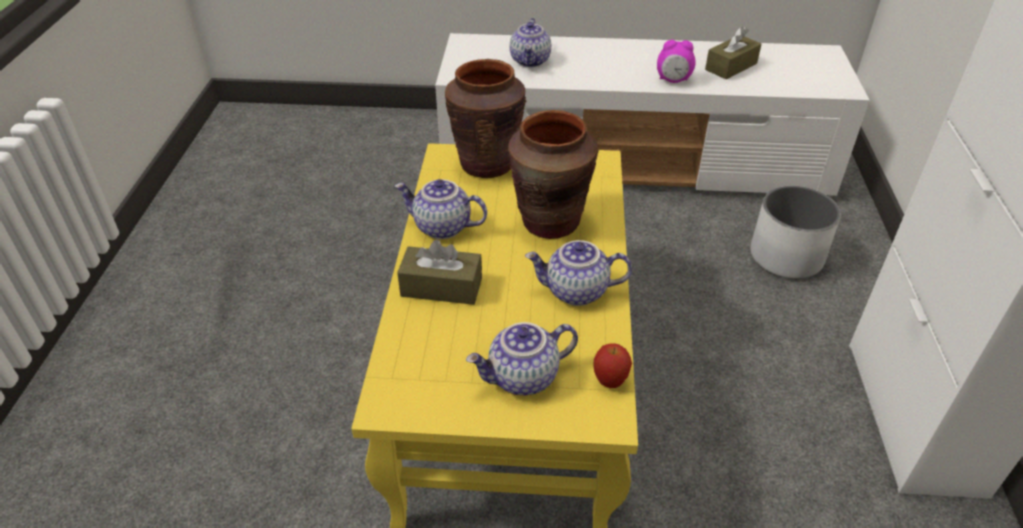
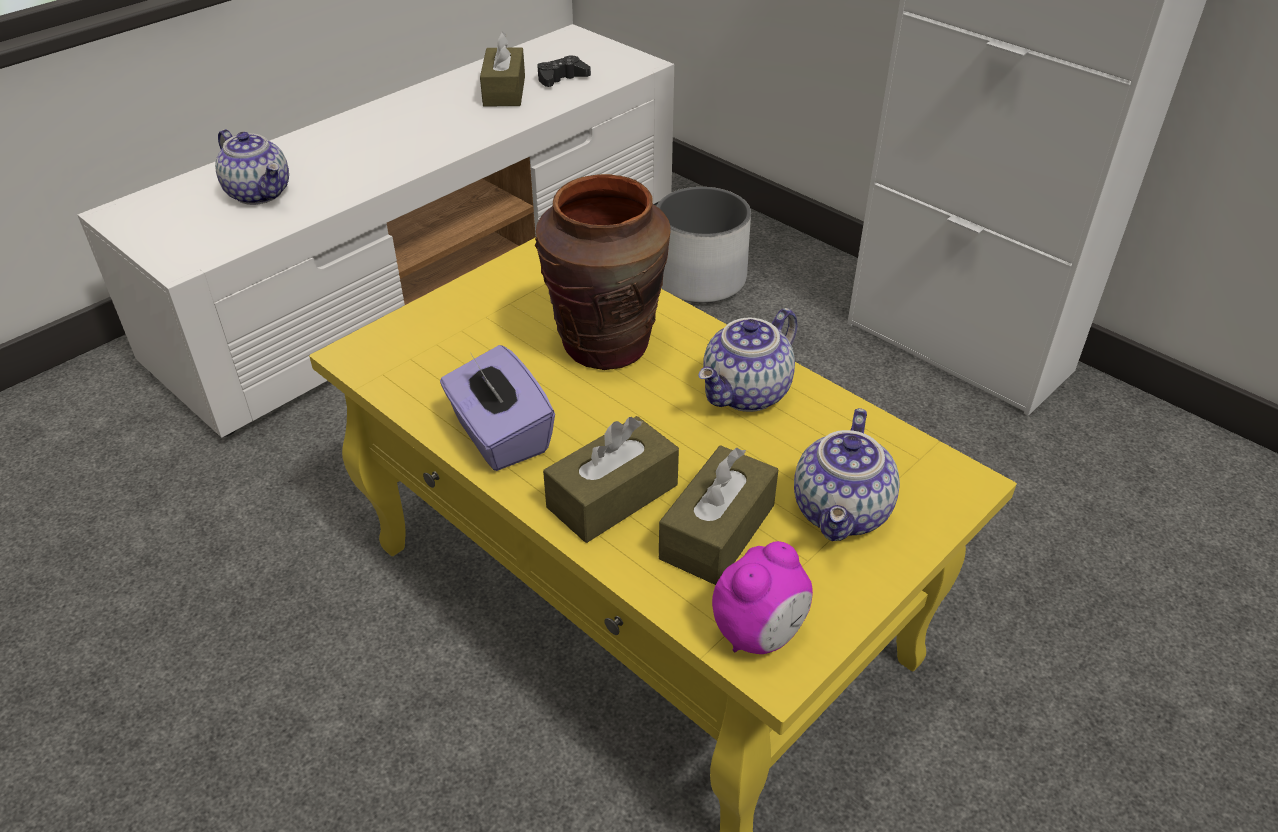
camera: 50 degrees left, 0 degrees up
(441, 228) = (499, 436): teapot -> purple tissue box
(456, 337) = (717, 532): none -> brown tissue box
(487, 164) = (430, 332): brown vase -> none
(610, 381) = (909, 449): apple -> none
(673, 80) = (468, 133): alarm clock -> alarm clock (759, 633)
(777, 75) = (561, 78): none -> black game controller

